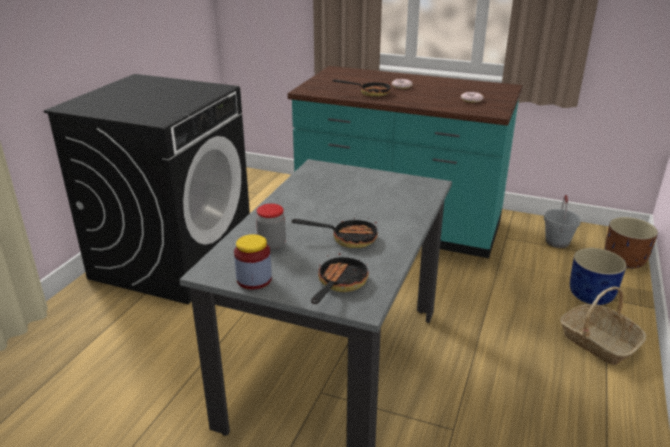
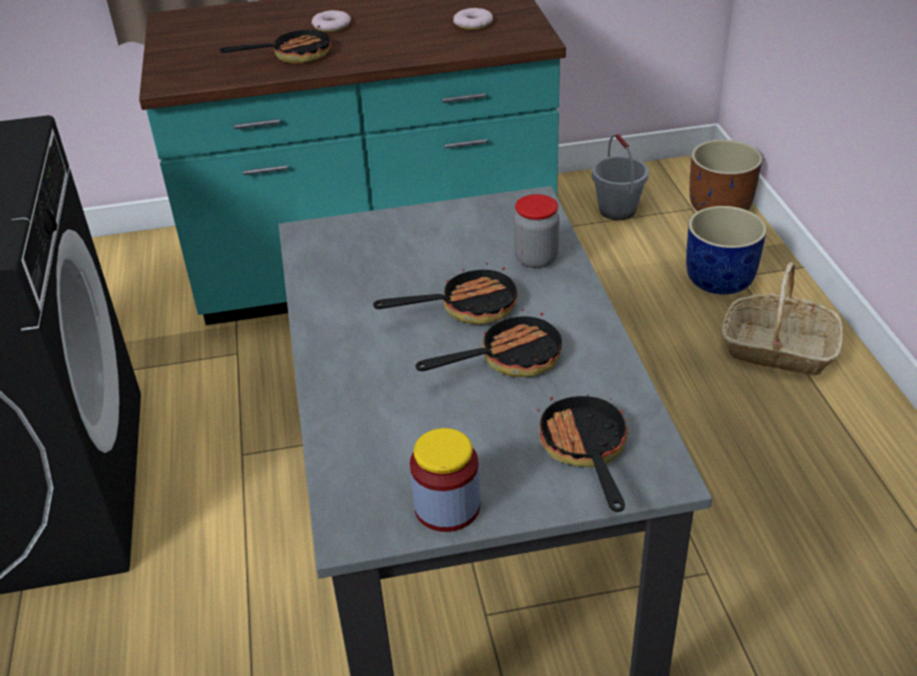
camera: 30 degrees left, 10 degrees up
(272, 244) = (403, 425): jar -> jar (536, 259)
(352, 213) = (467, 307): none -> frying pan

